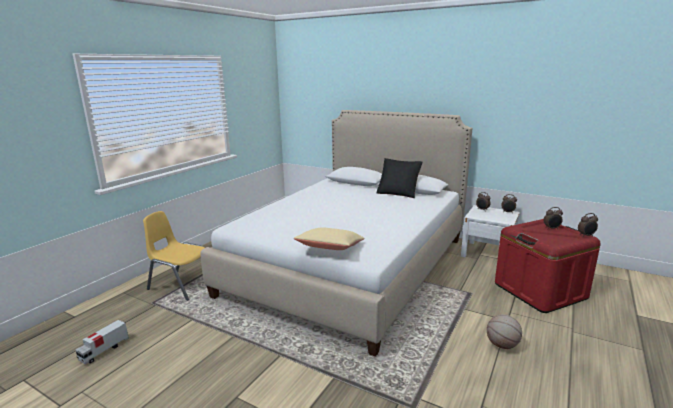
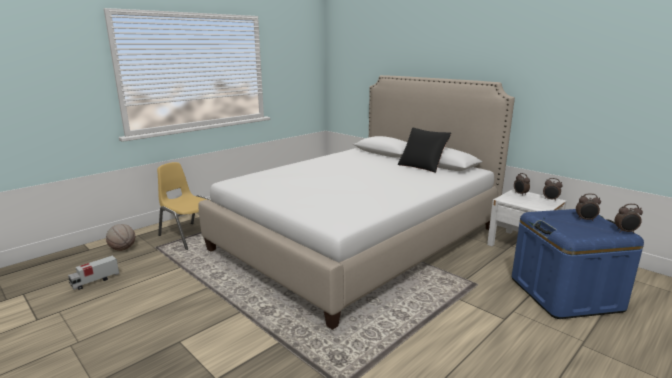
camera: 15 degrees right, 0 degrees up
(330, 249) = (306, 210): beige pillow -> none
(502, 345) = (482, 344): basketball -> basketball (122, 249)
(539, 291) = (565, 294): red storage box -> blue storage box

